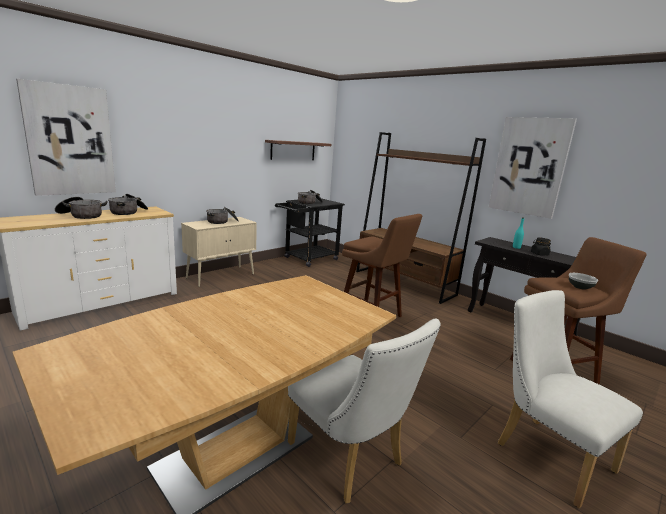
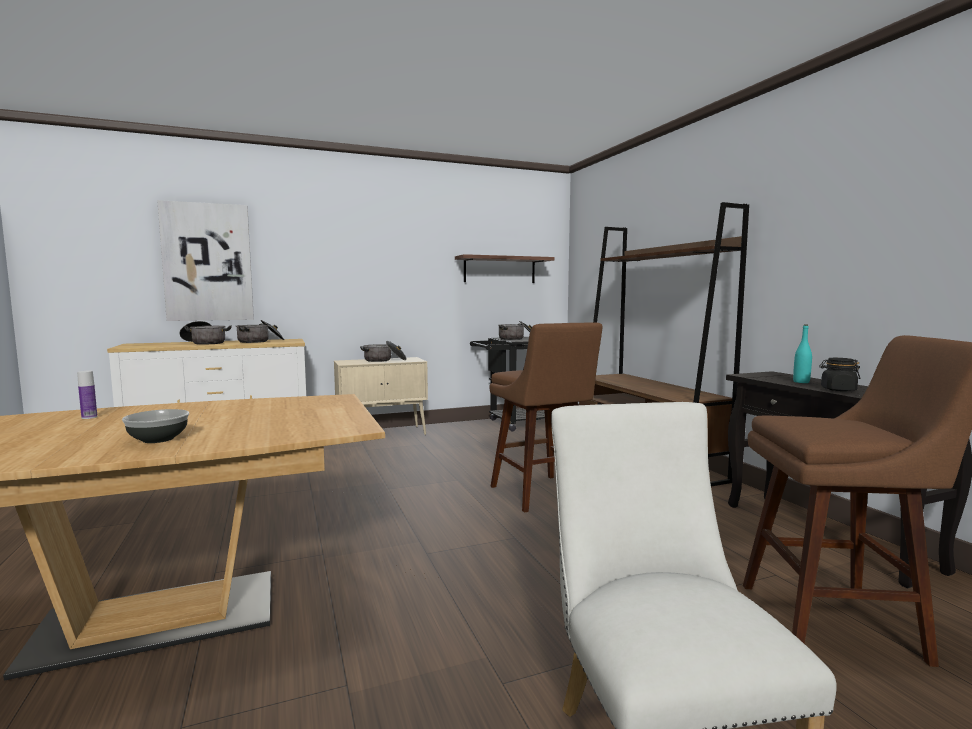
camera: 25 degrees right, 10 degrees down
(168, 324) = (89, 417): none -> bottle
(350, 460) = (287, 667): white chair -> none
(529, 166) = (824, 236): picture -> none
(580, 287) = (845, 428): bowl -> bowl (158, 439)

